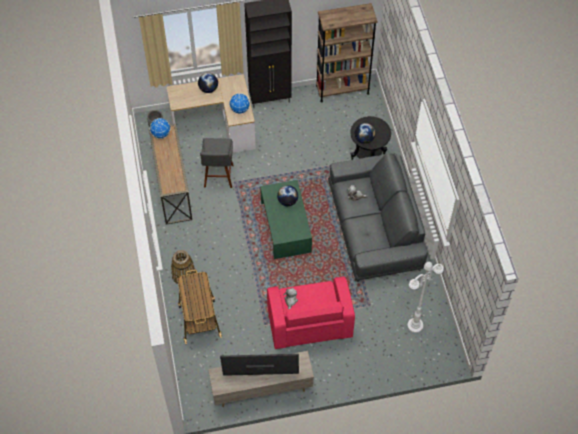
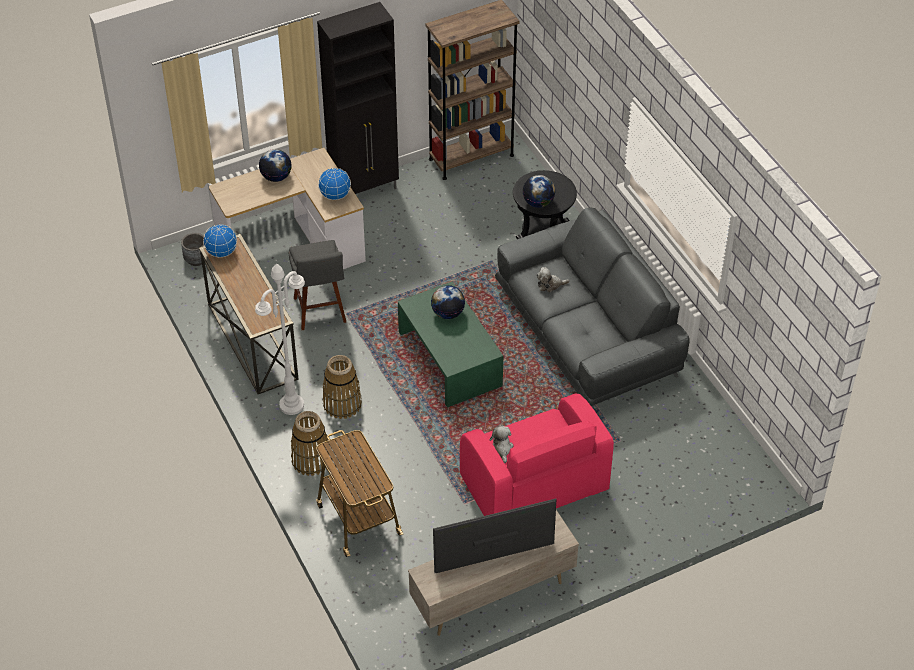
camera: 15 degrees left, 10 degrees down
(213, 242) = (342, 404): none -> basket
(415, 325) = (697, 453): white floor lamp -> white floor lamp (292, 405)

